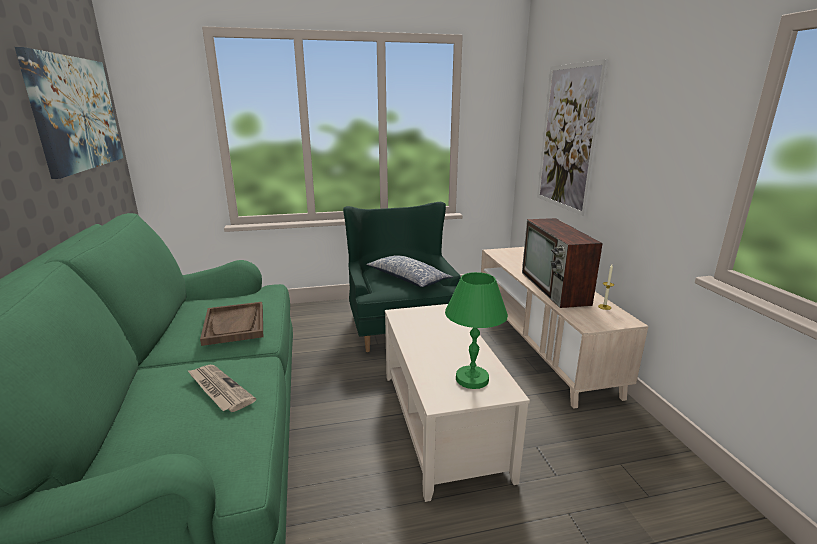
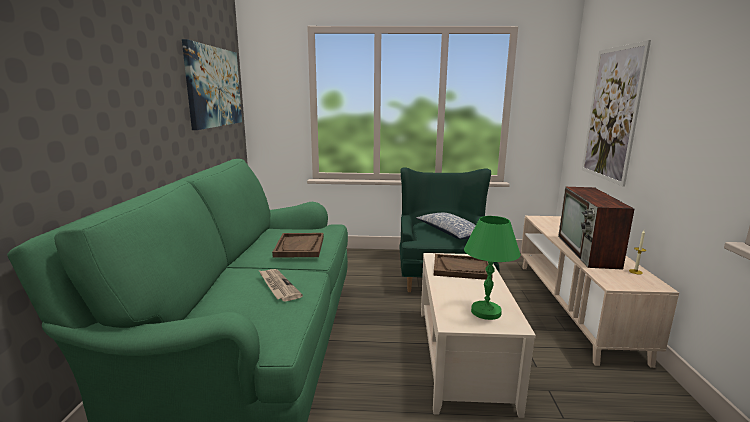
camera: 15 degrees right, 5 degrees down
(432, 325) = (461, 268): none -> brown tray

